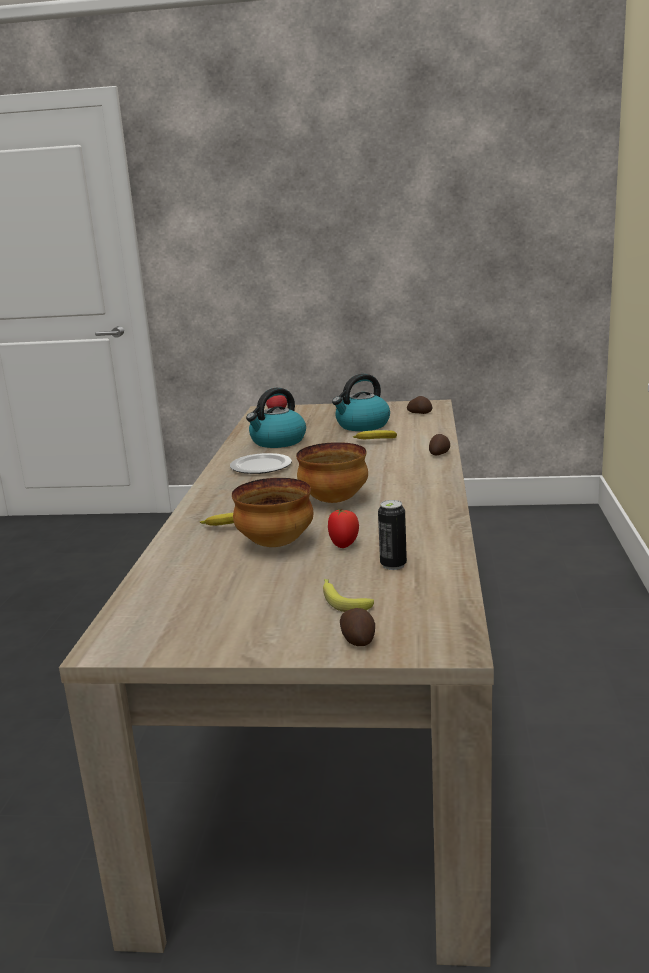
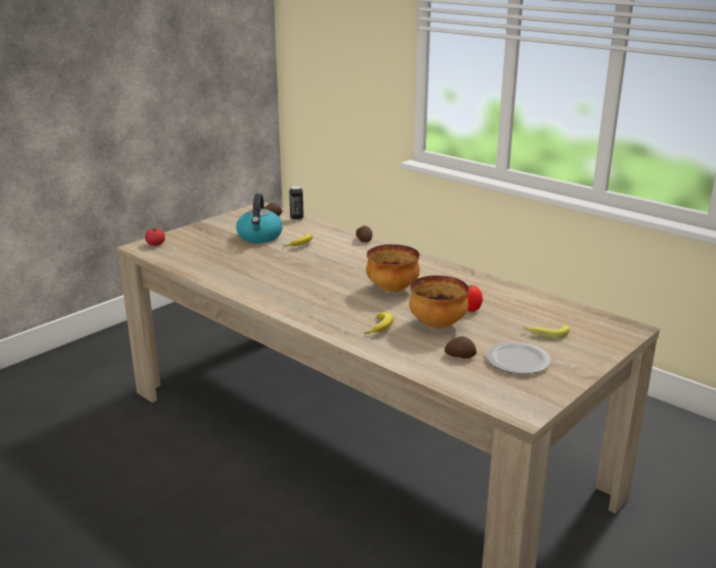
camera: 55 degrees left, 5 degrees up
(261, 467) = (281, 287): plate -> plate (518, 361)
(277, 442) = (235, 267): kettle -> none
(358, 639) = (597, 345): potato -> potato (460, 355)
(393, 565) = (517, 308): can -> can (297, 219)

